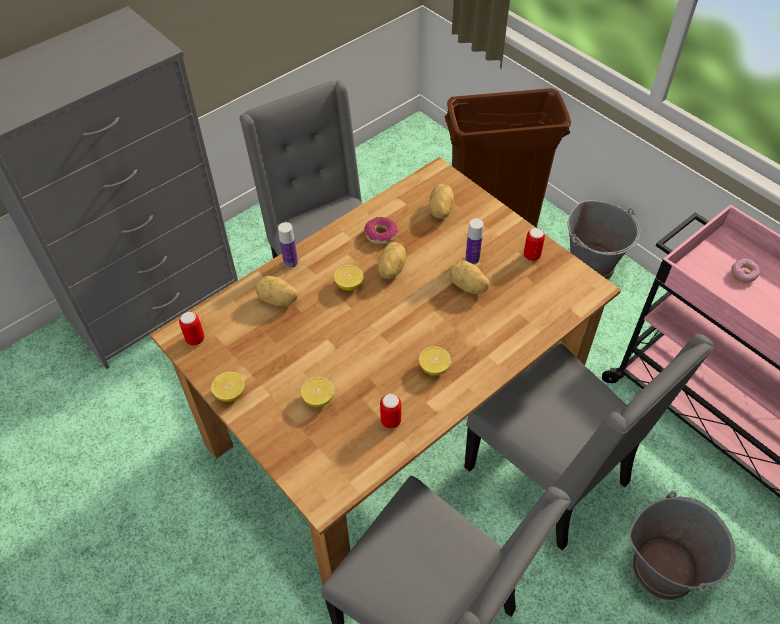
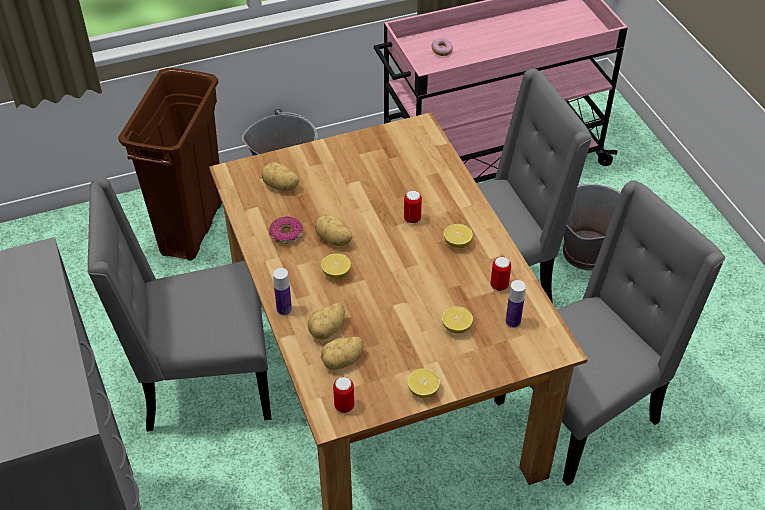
camera: 70 degrees left, 5 degrees down
(468, 287) = (381, 196): potato -> potato (343, 361)
(472, 259) = (352, 184): bottle -> bottle (513, 321)
(531, 256) = (369, 148): can -> can (412, 219)

